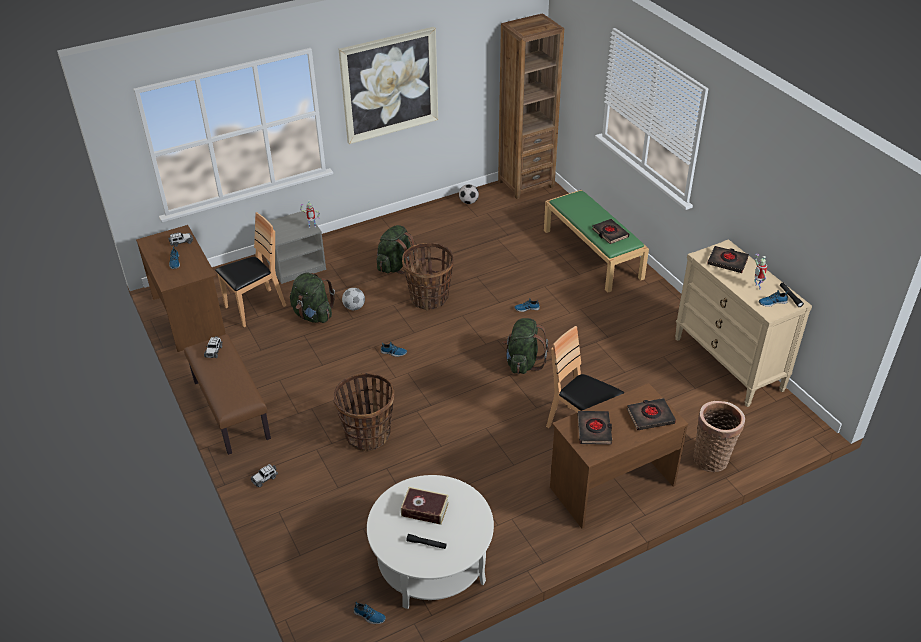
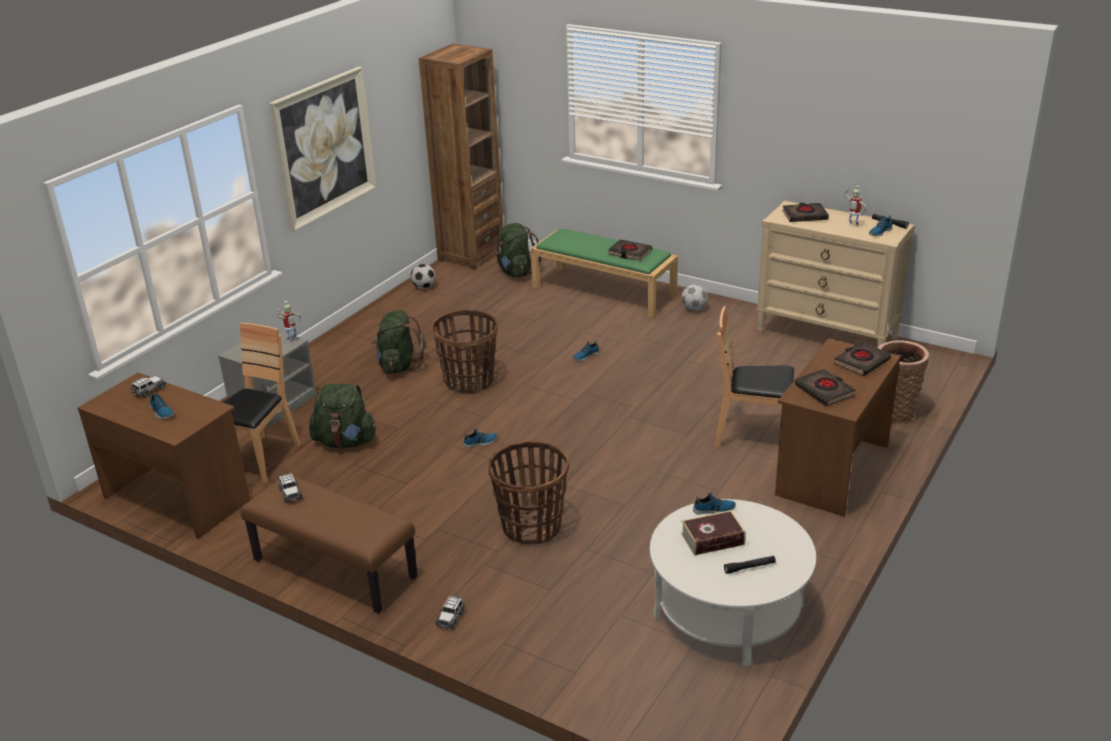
camera: 30 degrees left, 10 degrees down
(354, 307) = (389, 418): football -> football (694, 309)
(369, 616) = (716, 692): shoe -> shoe (714, 510)
(523, 362) = (632, 402): green backpack -> green backpack (516, 272)

